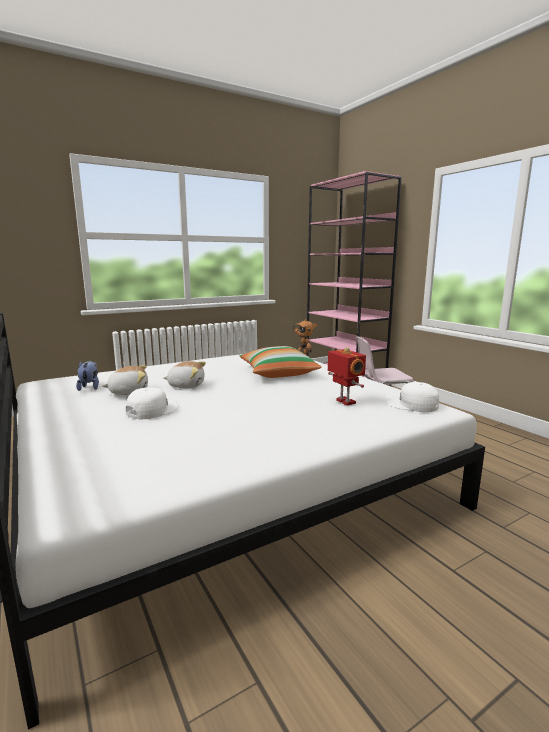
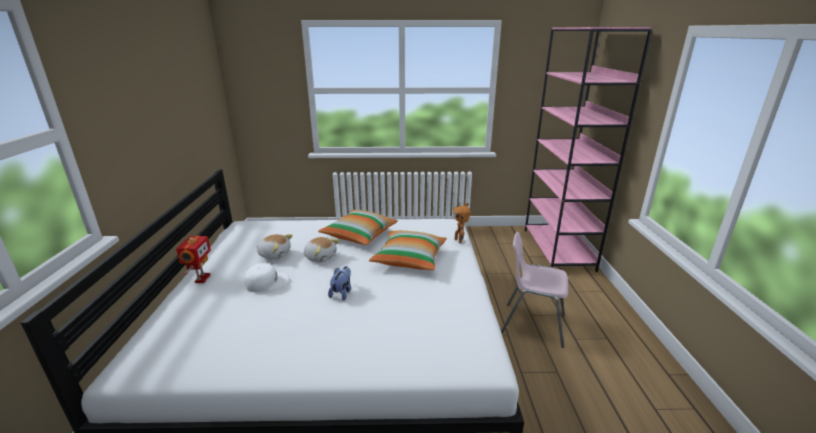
camera: 30 degrees right, 10 degrees up
(89, 387) = (259, 241): plush toy -> plush toy (342, 293)
(204, 368) = (359, 235): none -> pillow
(344, 402) = (411, 322): toy robot -> toy robot (201, 278)
(412, 404) = (468, 349): white cap -> none

